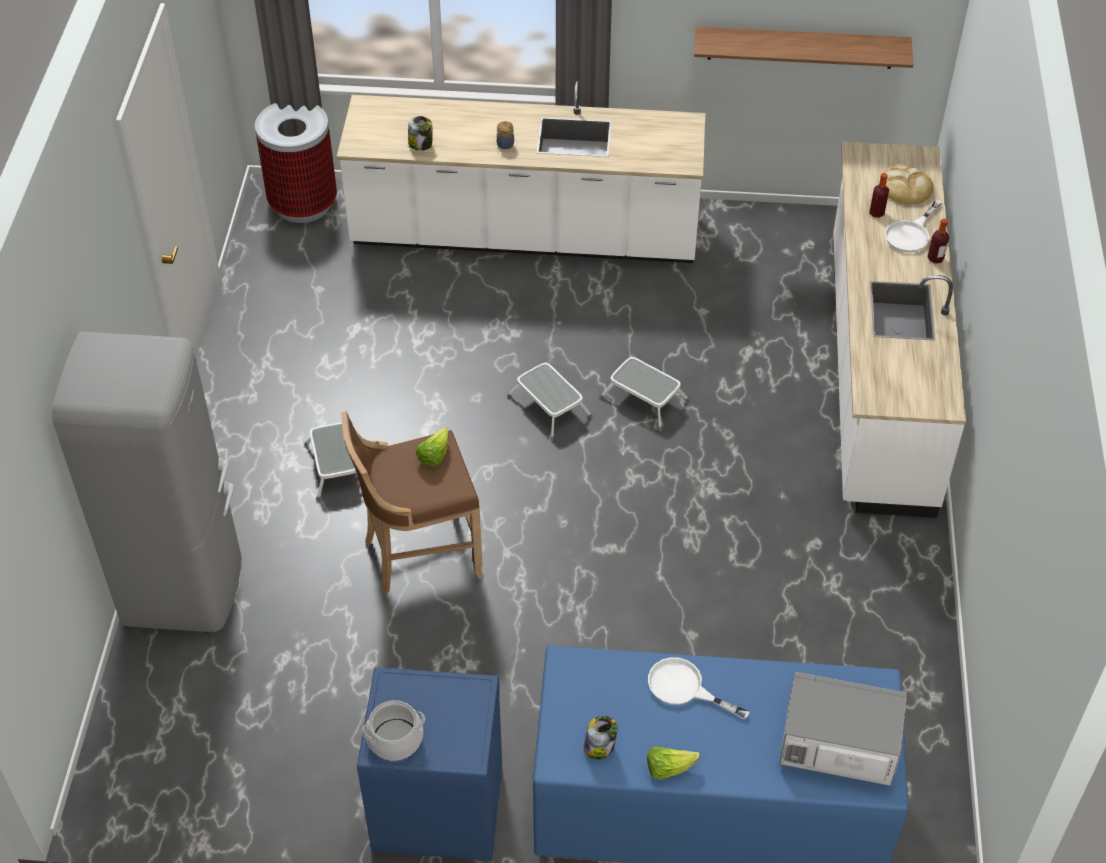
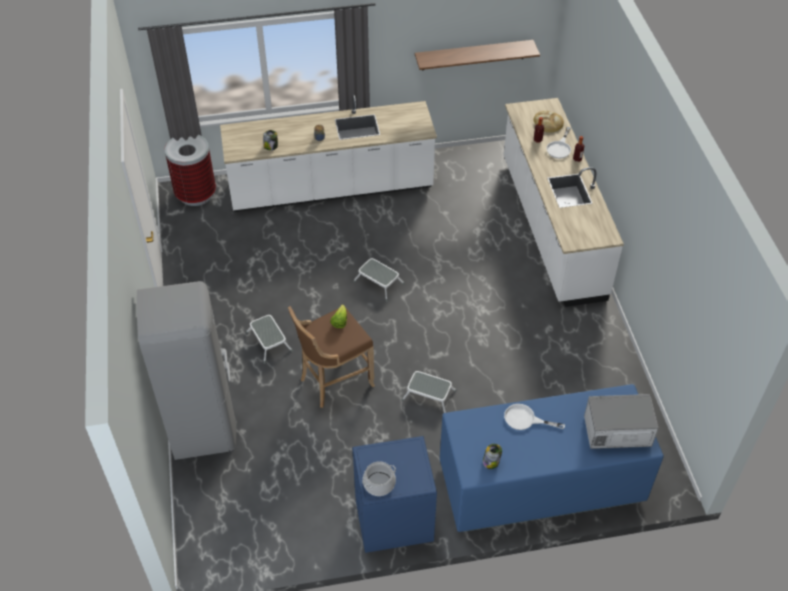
camera: 15 degrees left, 0 degrees up
(644, 398) = (430, 267): grey step ladder -> grey step ladder (429, 395)
(668, 768) = (532, 464): lettuce -> none

